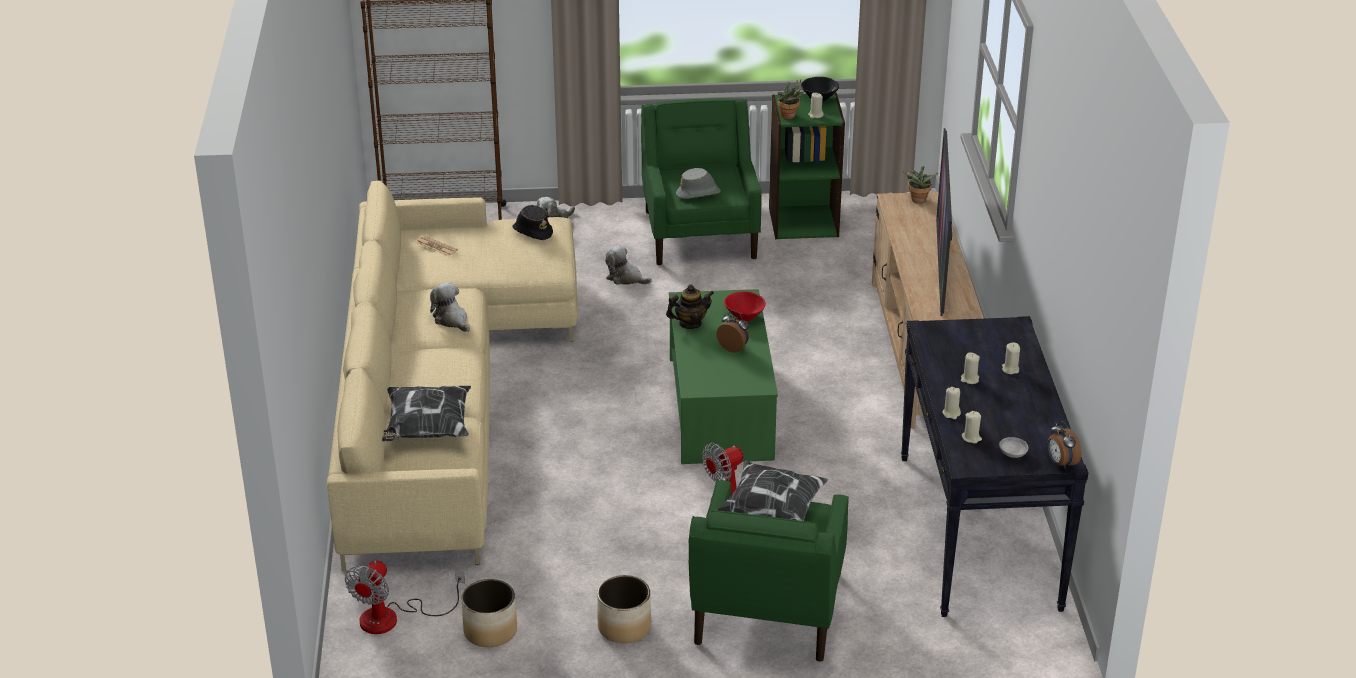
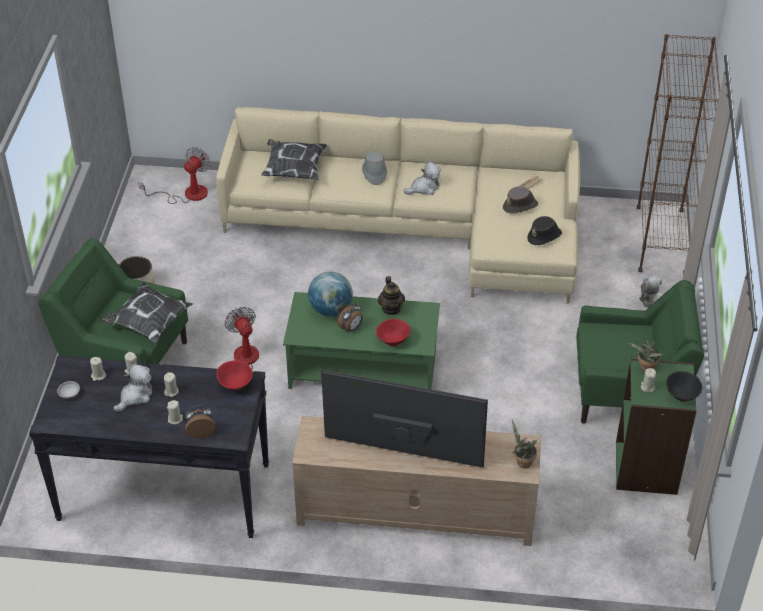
camera: 100 degrees right, 10 degrees up
(392, 618) = (187, 194): fan -> fan turned 90 degrees clockwise
(479, 248) = (520, 206): none -> brown hat
(490, 630) = (159, 232): planter -> none
(625, 278) = (560, 336): plush toy -> plush toy (135, 396)
(698, 193) = (604, 344): grey hat -> grey hat (374, 173)
(706, 366) = (331, 309): none -> globe
(936, 337) = (235, 384): none -> red bowl
(1060, 463) = (46, 419): alarm clock -> alarm clock (200, 432)

